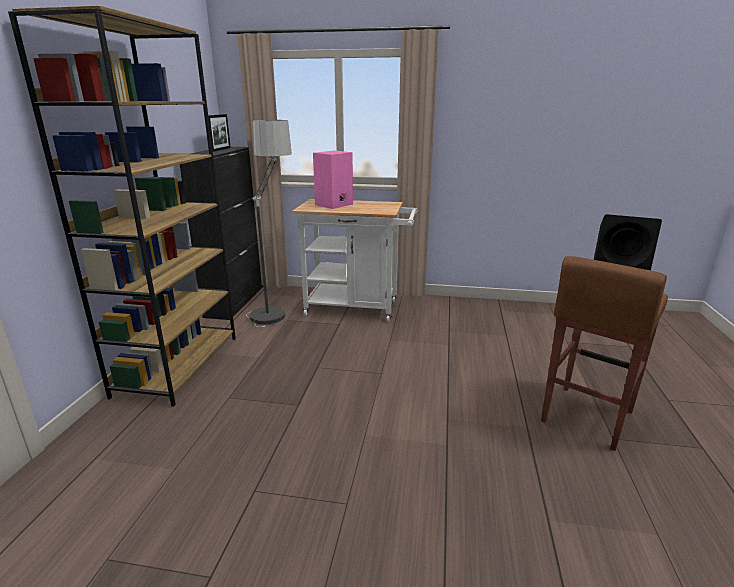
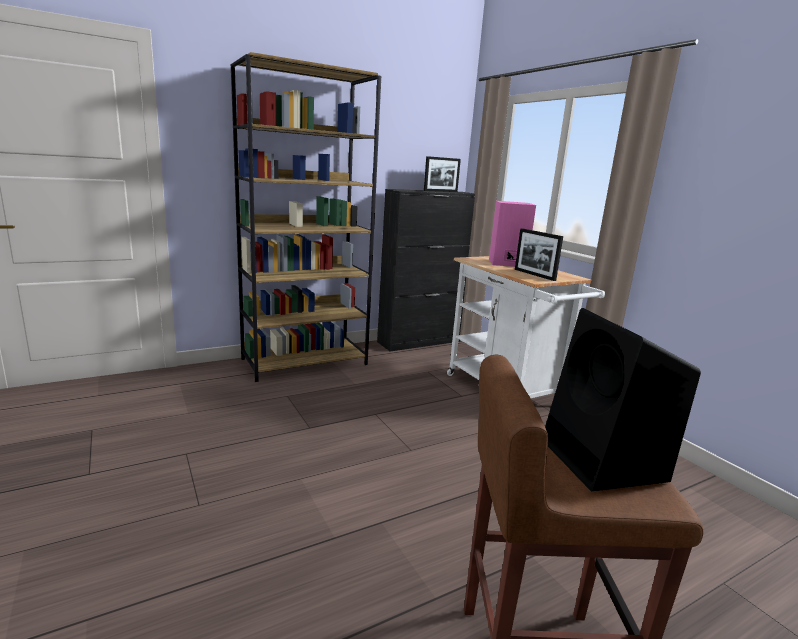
camera: 50 degrees right, 5 degrees down
(274, 306) = (440, 358): floor lamp -> none
(374, 208) = (534, 275): none -> picture frame

